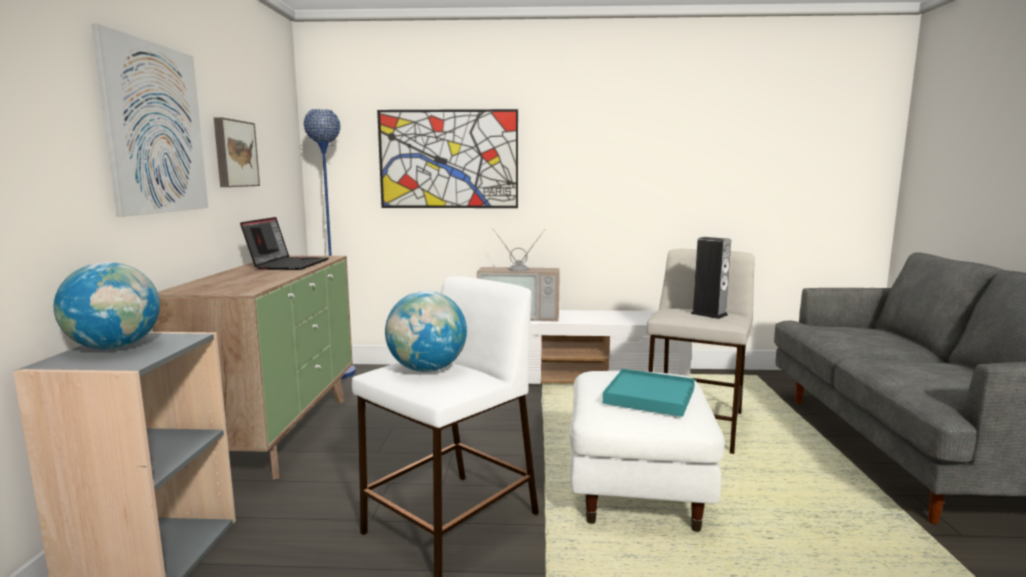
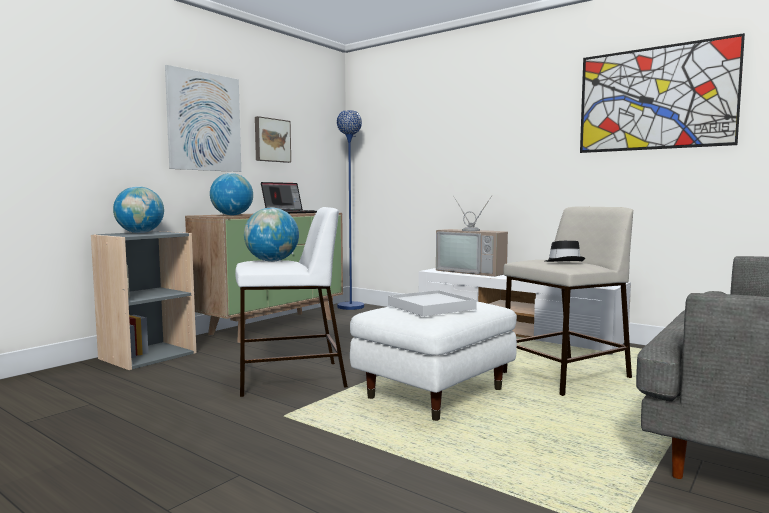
camera: 35 degrees right, 5 degrees down
(241, 286) = (232, 215): none -> globe
(448, 159) = (436, 142): picture -> picture (655, 98)
(649, 396) = (431, 307): turquoise tray -> white tray
(709, 314) = (563, 262): speaker -> black hat

